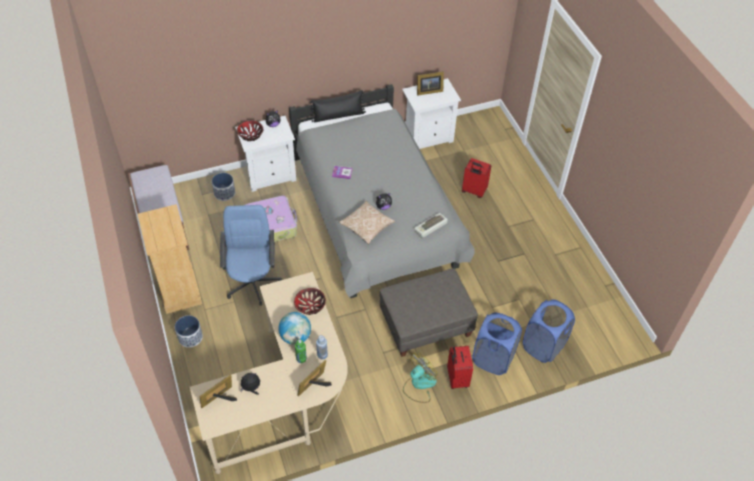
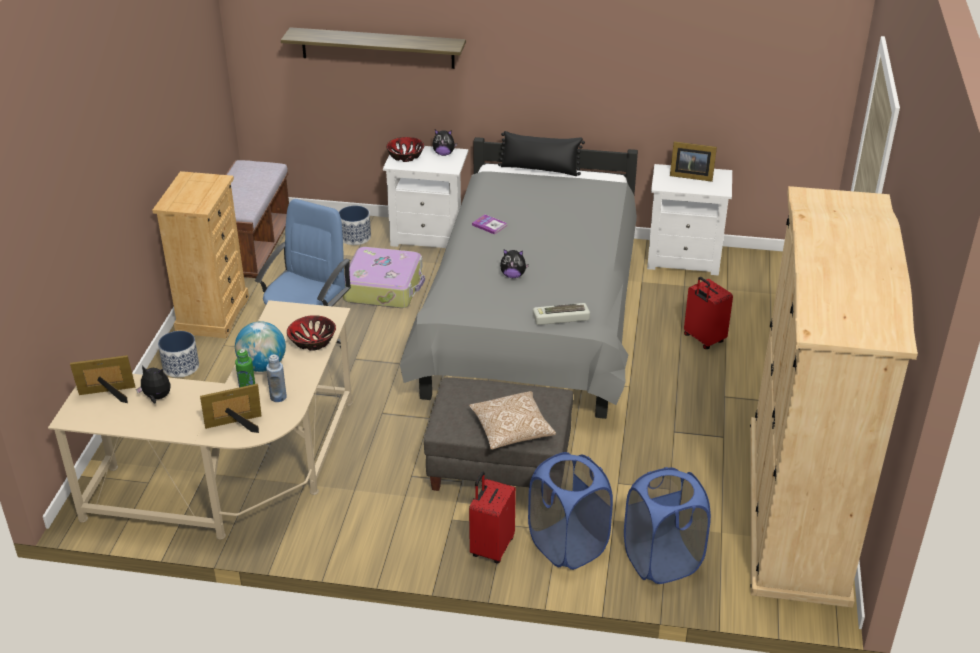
camera: 30 degrees right, 15 degrees down
(216, 73) = (377, 48): none -> shelf
(366, 227) = (470, 289): pillow -> pillow (511, 430)
(419, 385) = (429, 533): fan -> none
(585, 283) = (798, 508): none -> beige wardrobe

